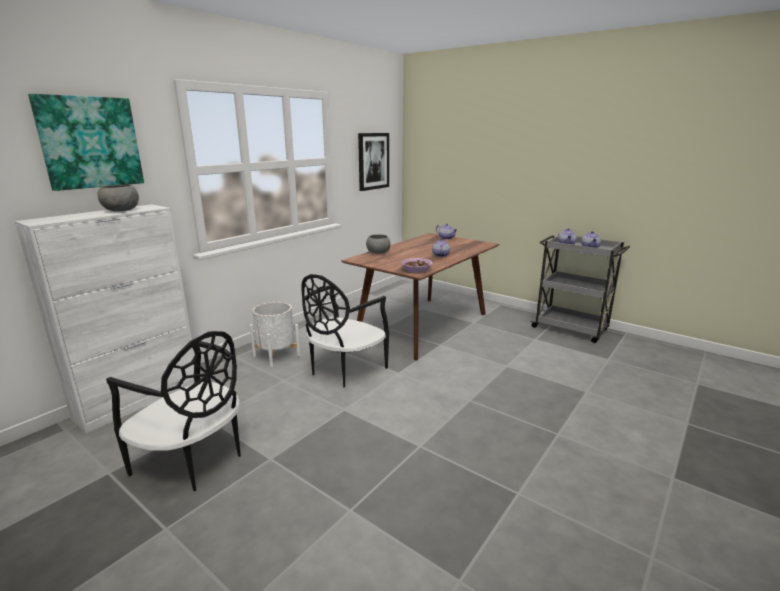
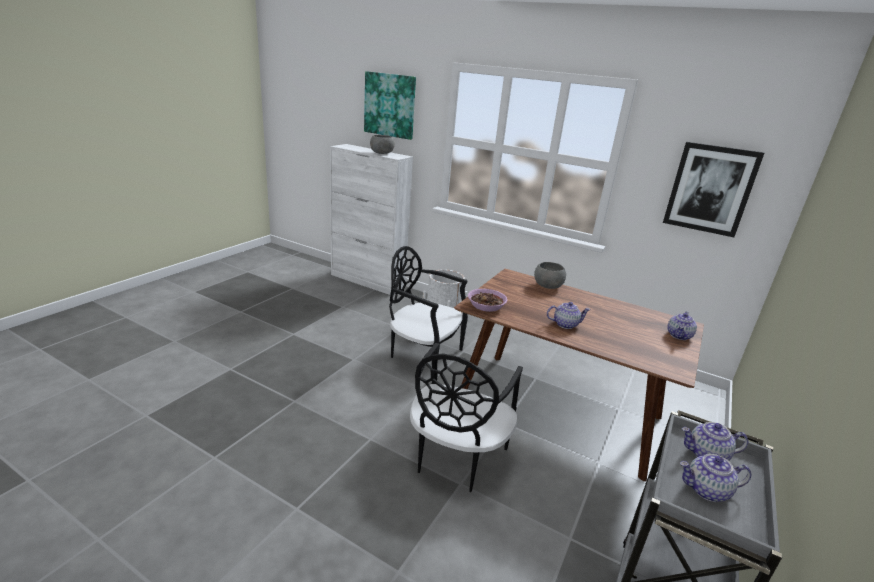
camera: 80 degrees right, 5 degrees up
(194, 460) = (297, 309): black chair -> black chair (455, 458)

